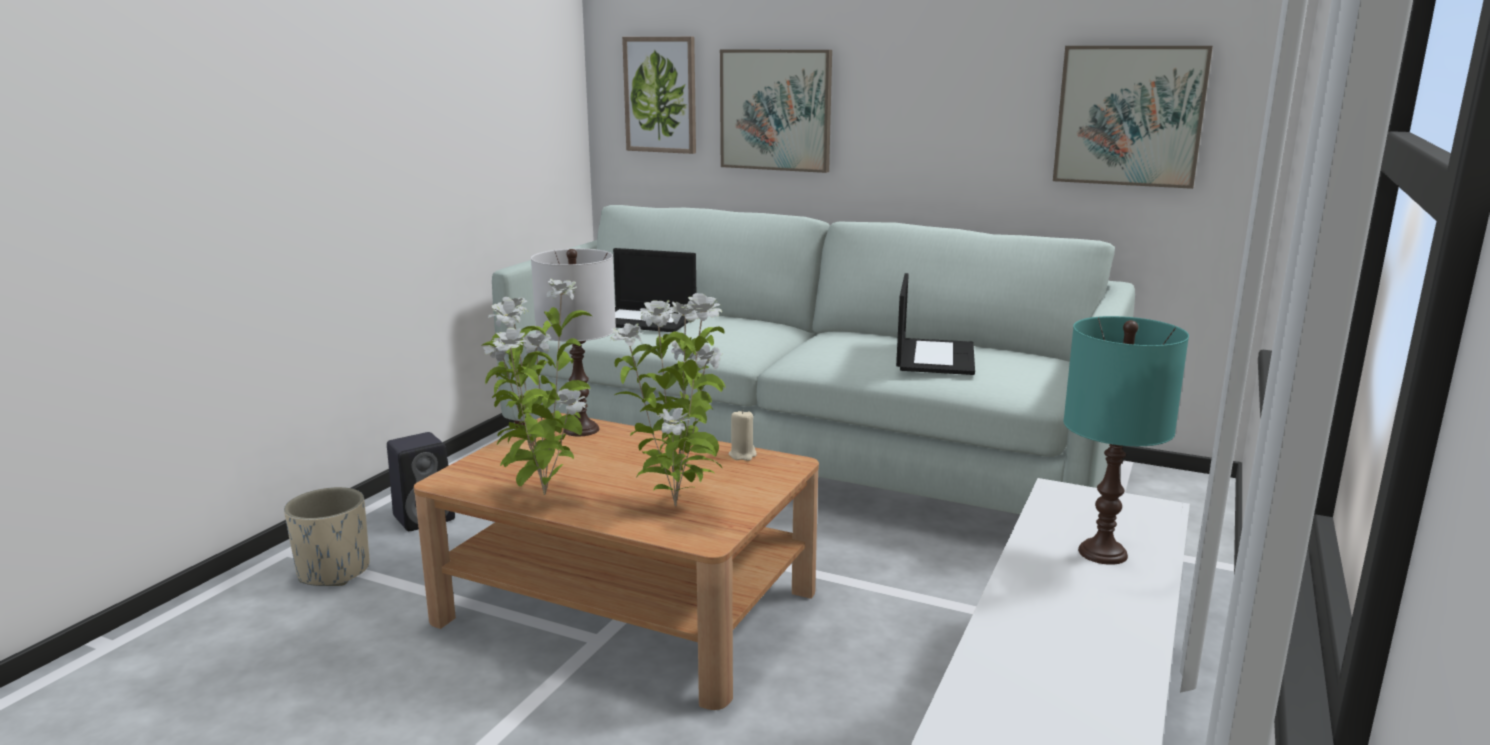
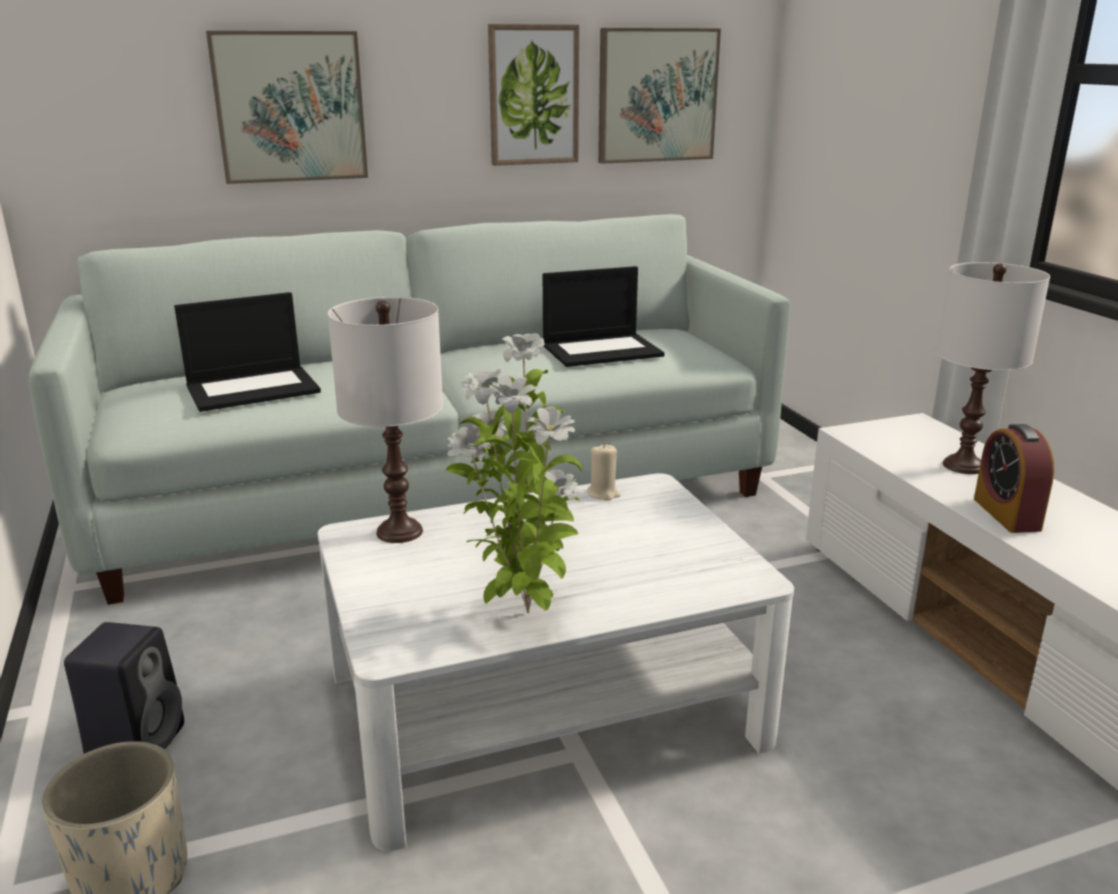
camera: 45 degrees left, 5 degrees up
(628, 605) = (544, 706): brown coffee table -> white coffee table
(661, 95) = (114, 94): picture -> picture (533, 95)
(677, 504) = (659, 561): potted plant -> none
(934, 357) = (602, 350): laptop -> laptop turned 105 degrees clockwise
(1035, 598) = (1006, 514): none -> alarm clock
(1103, 553) = (964, 465): turquoise table lamp -> white table lamp

